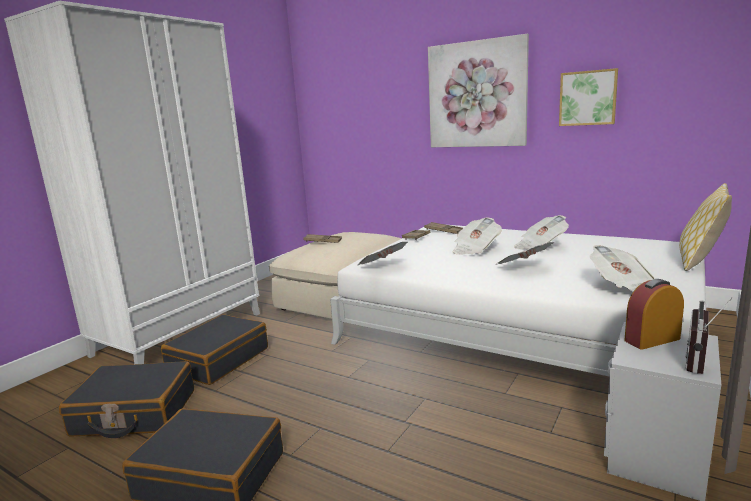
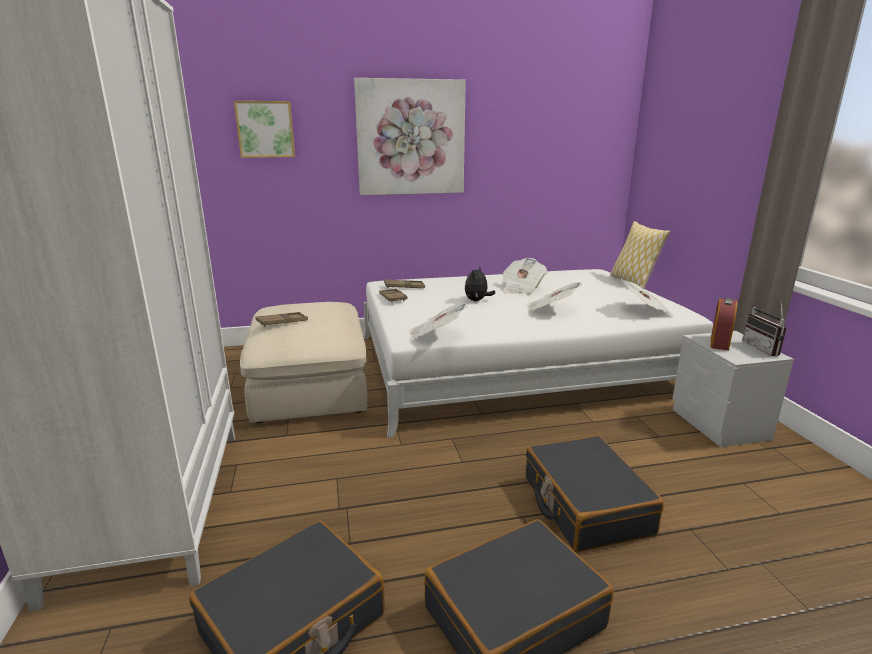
camera: 45 degrees left, 5 degrees up
(218, 360) = (285, 510): black suitcase -> black suitcase (585, 505)
(475, 249) = (477, 300): newspaper -> plush toy
(588, 98) = (516, 148): picture -> picture (265, 129)

